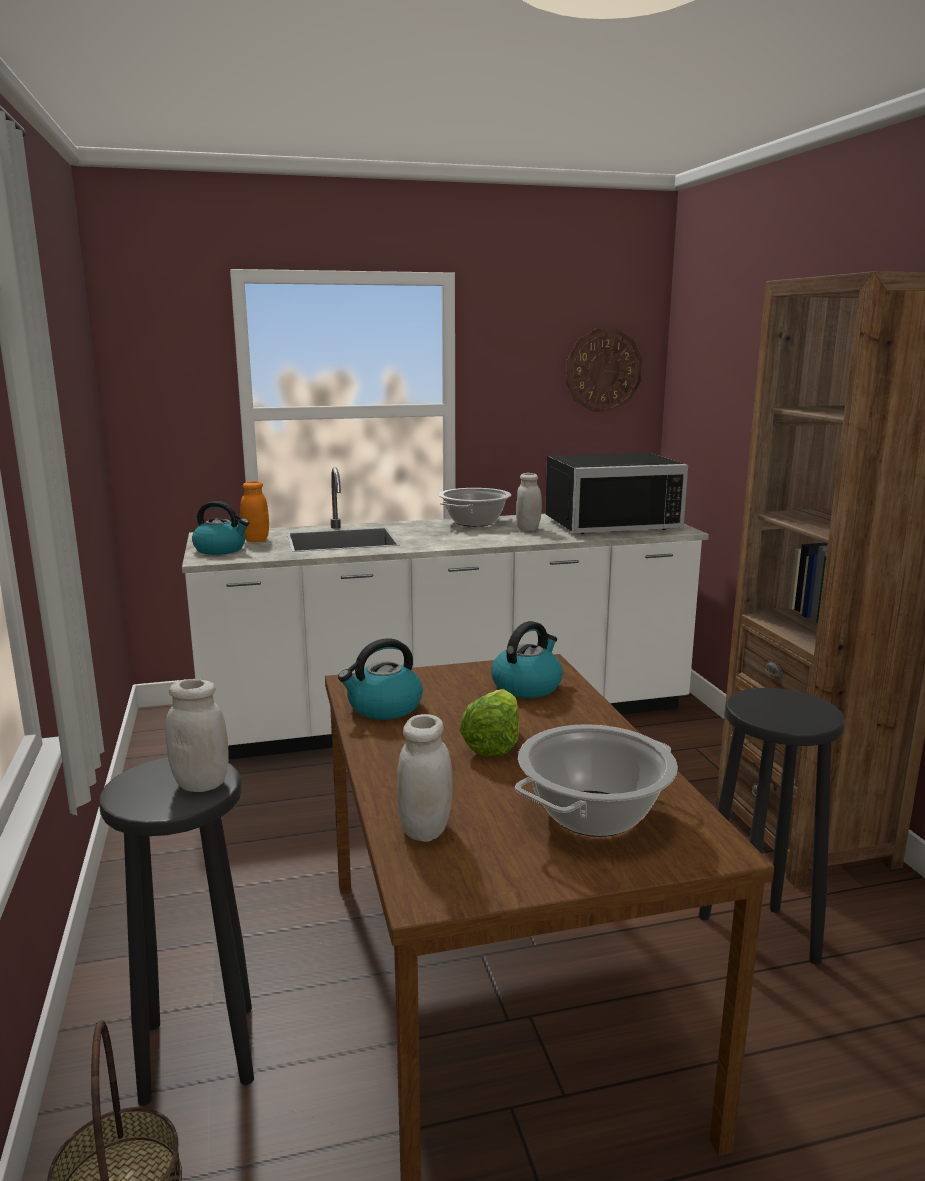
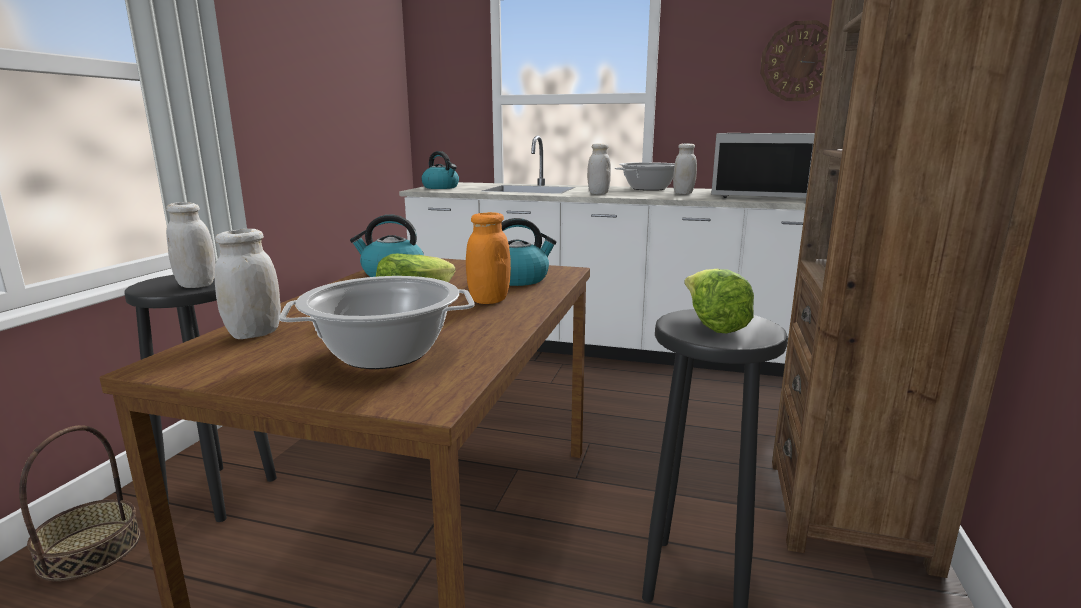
camera: 30 degrees right, 0 degrees up
(256, 540) = (474, 186): orange jar -> orange jar (489, 300)
(443, 540) = (598, 193): none -> white jar
(777, 708) = (711, 324): none -> lettuce

